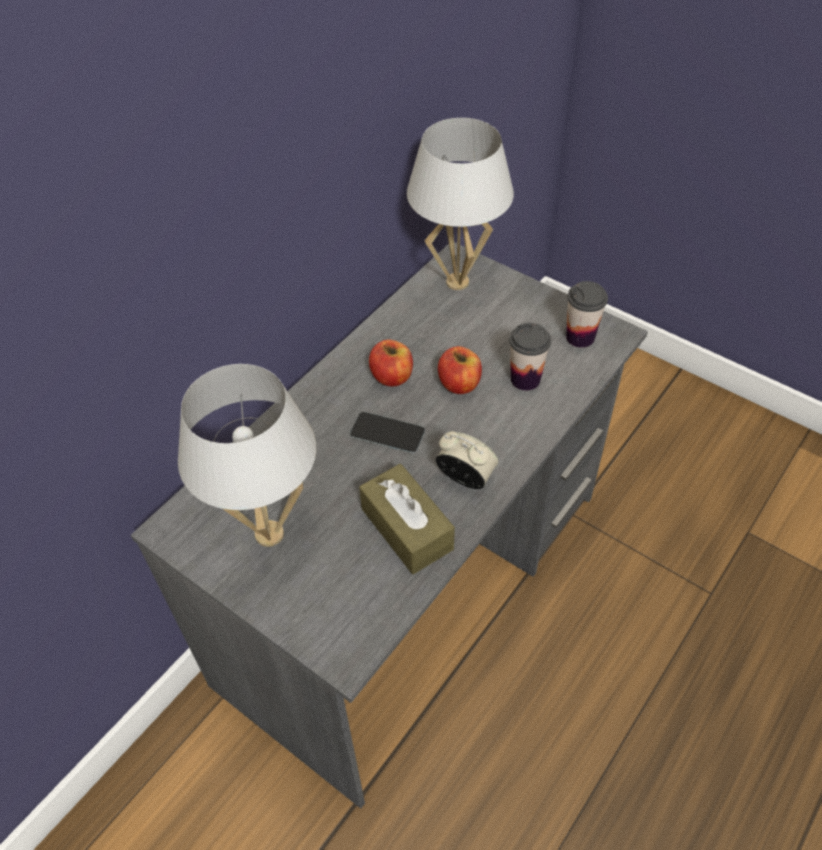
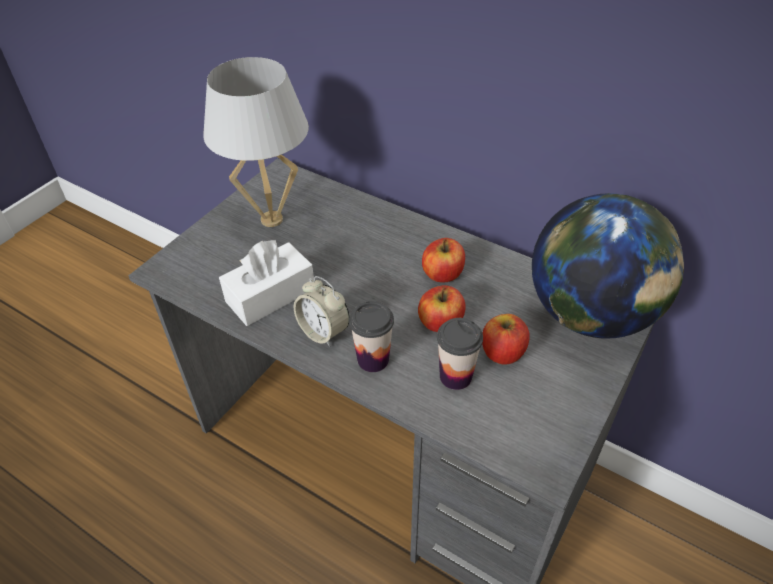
camera: 85 degrees right, 5 degrees down
(387, 433) = (374, 276): phone -> none
(407, 529) = (270, 295): brown tissue box -> white tissue box
(457, 282) = (590, 315): white table lamp -> globe
(465, 478) = (323, 331): alarm clock -> alarm clock turned 105 degrees clockwise
(498, 344) = (502, 352): none -> apple
(580, 337) = (532, 429): cup -> cup (373, 359)

